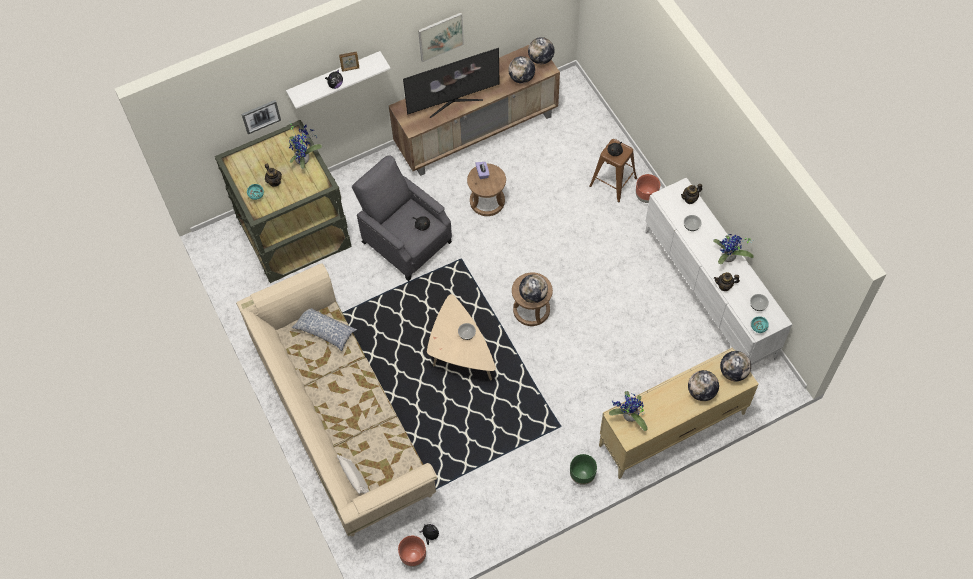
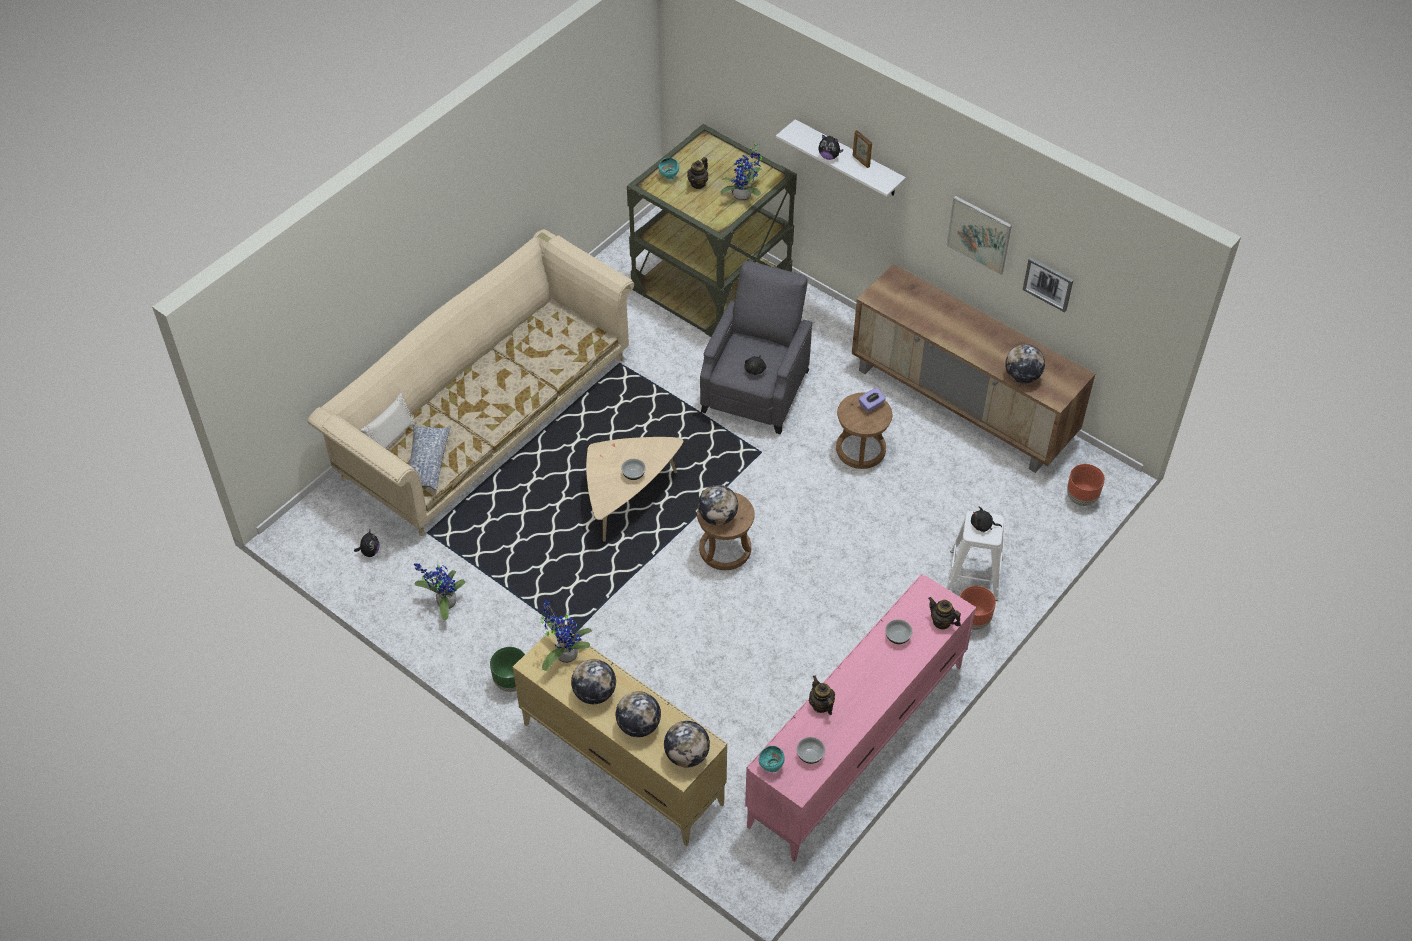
camera: 65 degrees right, 10 degrees down
(261, 116) = (762, 125): picture -> picture (1048, 284)
(325, 331) = (571, 340): pillow -> pillow (426, 462)
(414, 557) = (337, 545): brown planter -> brown planter (1081, 498)
(453, 102) = (938, 321): television -> none
(540, 59) = (1066, 386): globe -> globe (594, 693)
(613, 182) = (974, 575): brown stool -> white stool
(709, 294) = (857, 746): white cabinet -> pink cabinet
(728, 258) = (868, 696): potted plant -> potted plant (444, 602)

